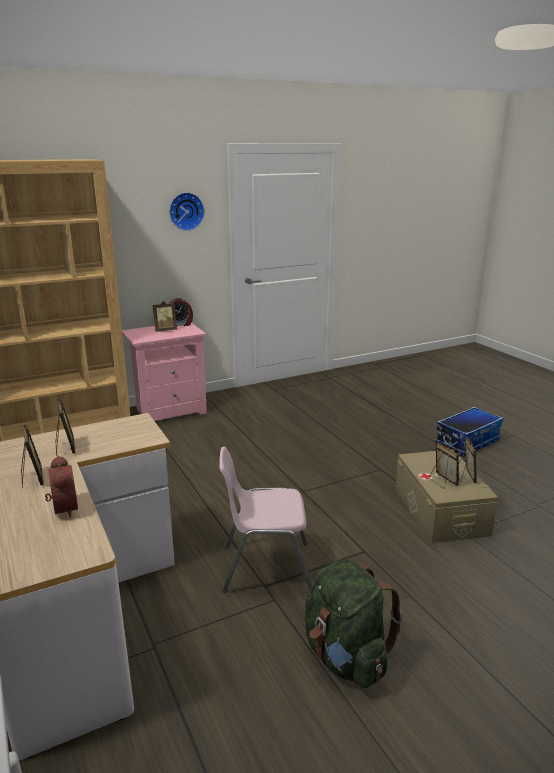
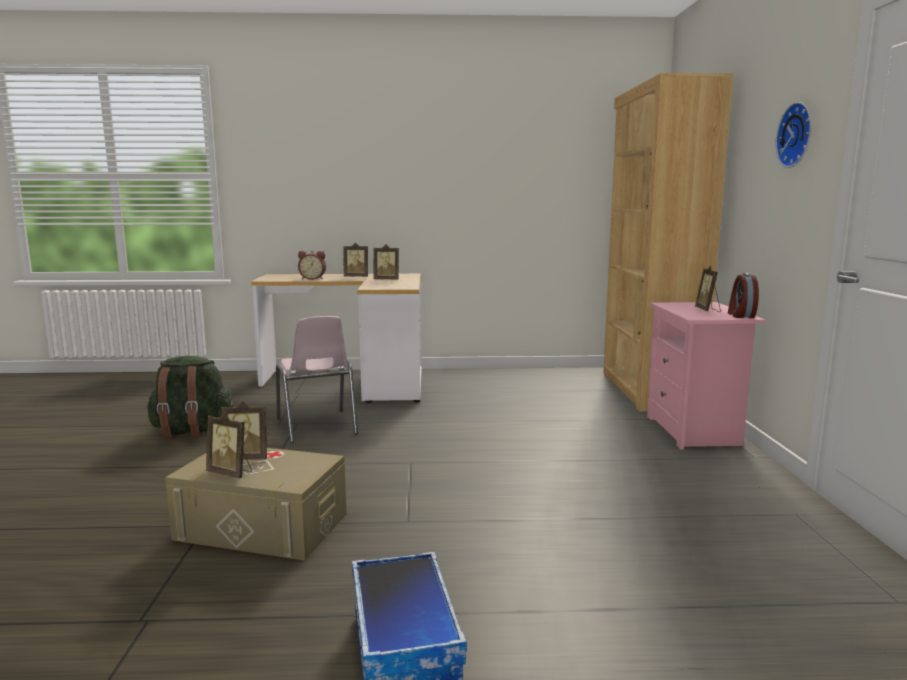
camera: 115 degrees right, 10 degrees down
(265, 567) = (317, 427): pink chair -> pink chair turned 135 degrees clockwise

